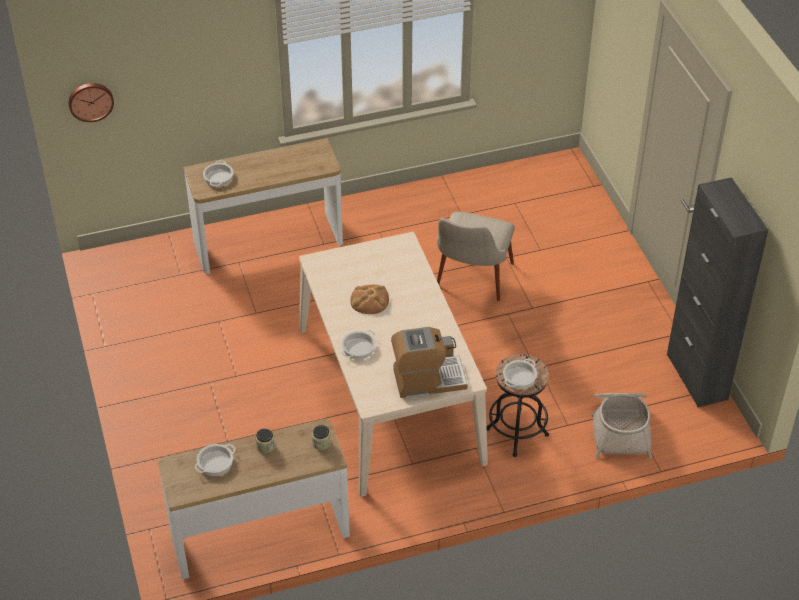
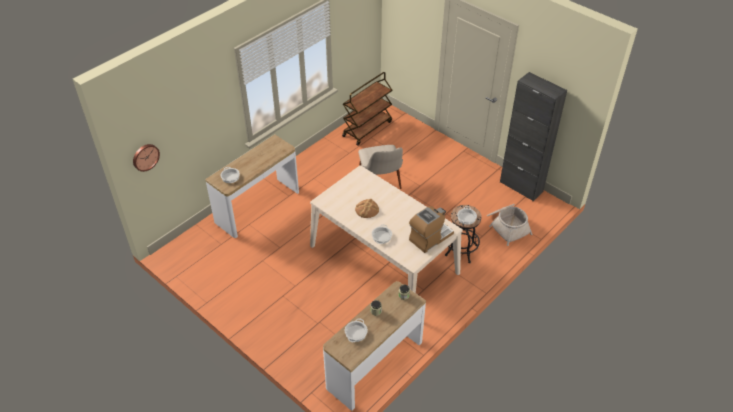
camera: 30 degrees left, 0 degrees up
(519, 187) = (367, 128): none -> brown cart

